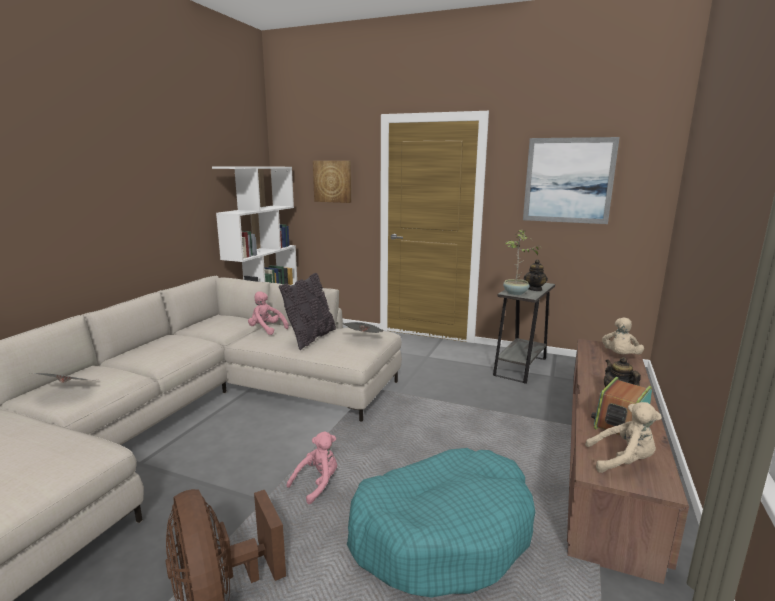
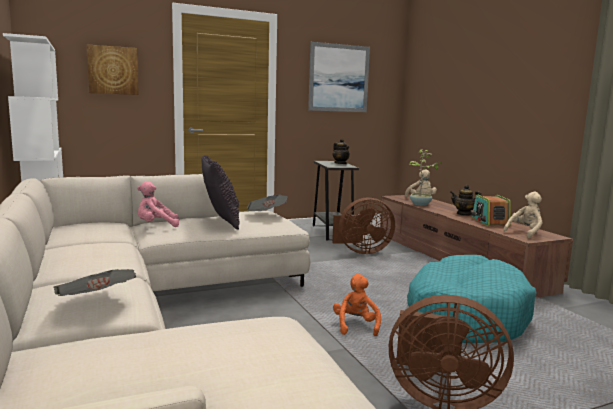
camera: 45 degrees left, 5 degrees down
(317, 484) = (355, 326): pink plush toy -> orange plush toy
(502, 401) = (361, 251): none -> brown fan
(515, 293) = (337, 166): potted plant -> potted plant (420, 204)

